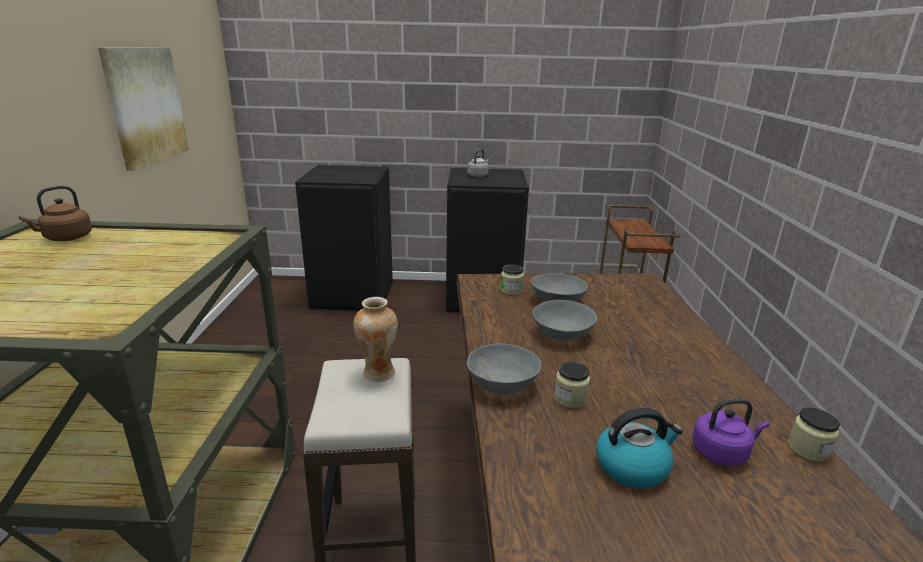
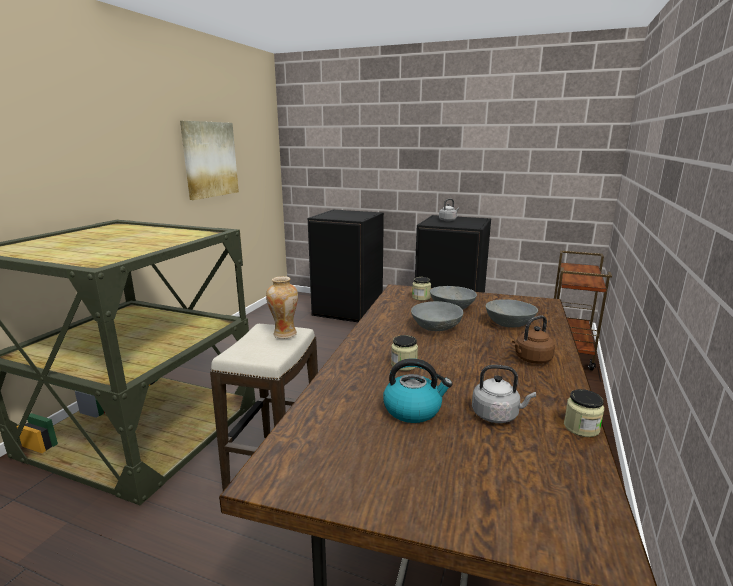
camera: 20 degrees right, 5 degrees down
(66, 238) = (125, 229): brown kettle -> brown kettle (531, 359)
(503, 384) = (360, 350): grey bowl -> grey bowl (510, 324)
(722, 452) = (497, 415): purple kettle -> grey kettle

